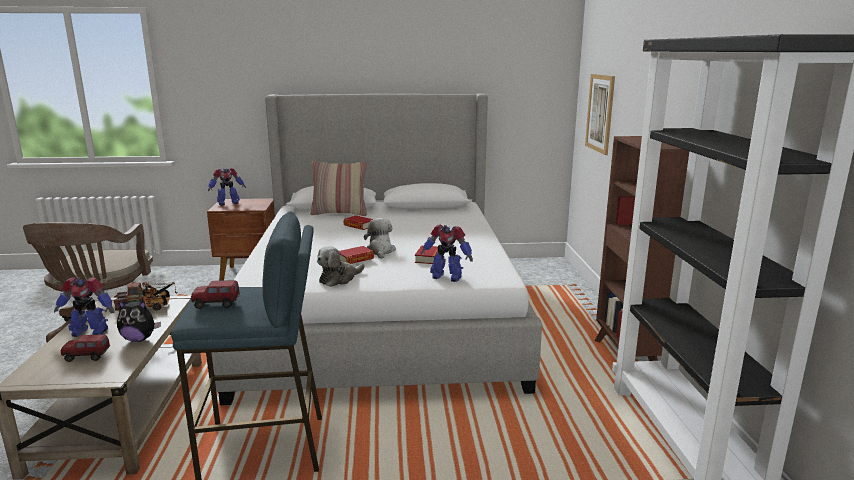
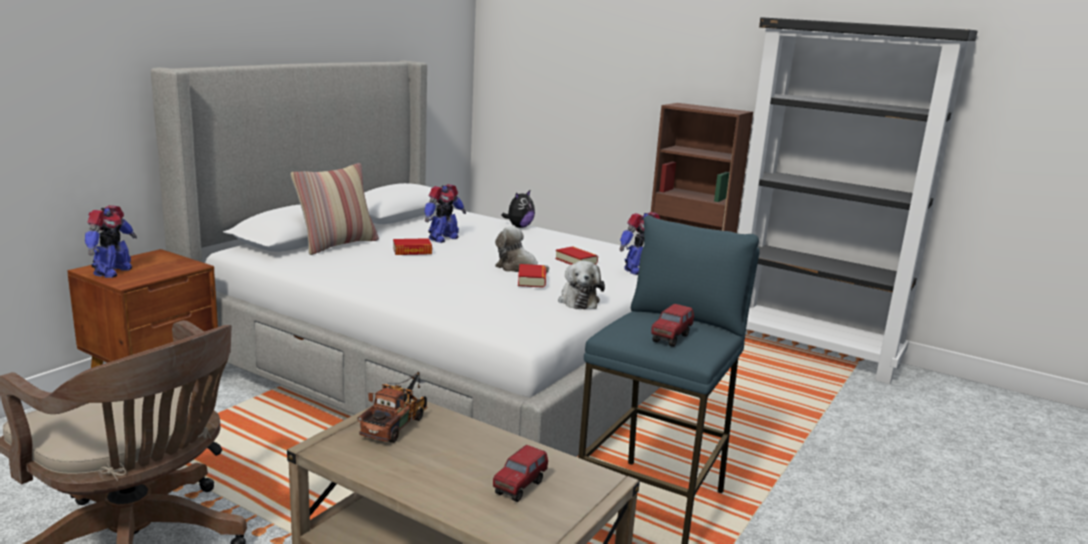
camera: 55 degrees left, 0 degrees up
(90, 332) = (429, 474): toy robot -> toy robot (442, 238)
(139, 339) = (507, 447): plush toy -> plush toy (519, 227)
(600, 113) = (544, 81): picture -> none

